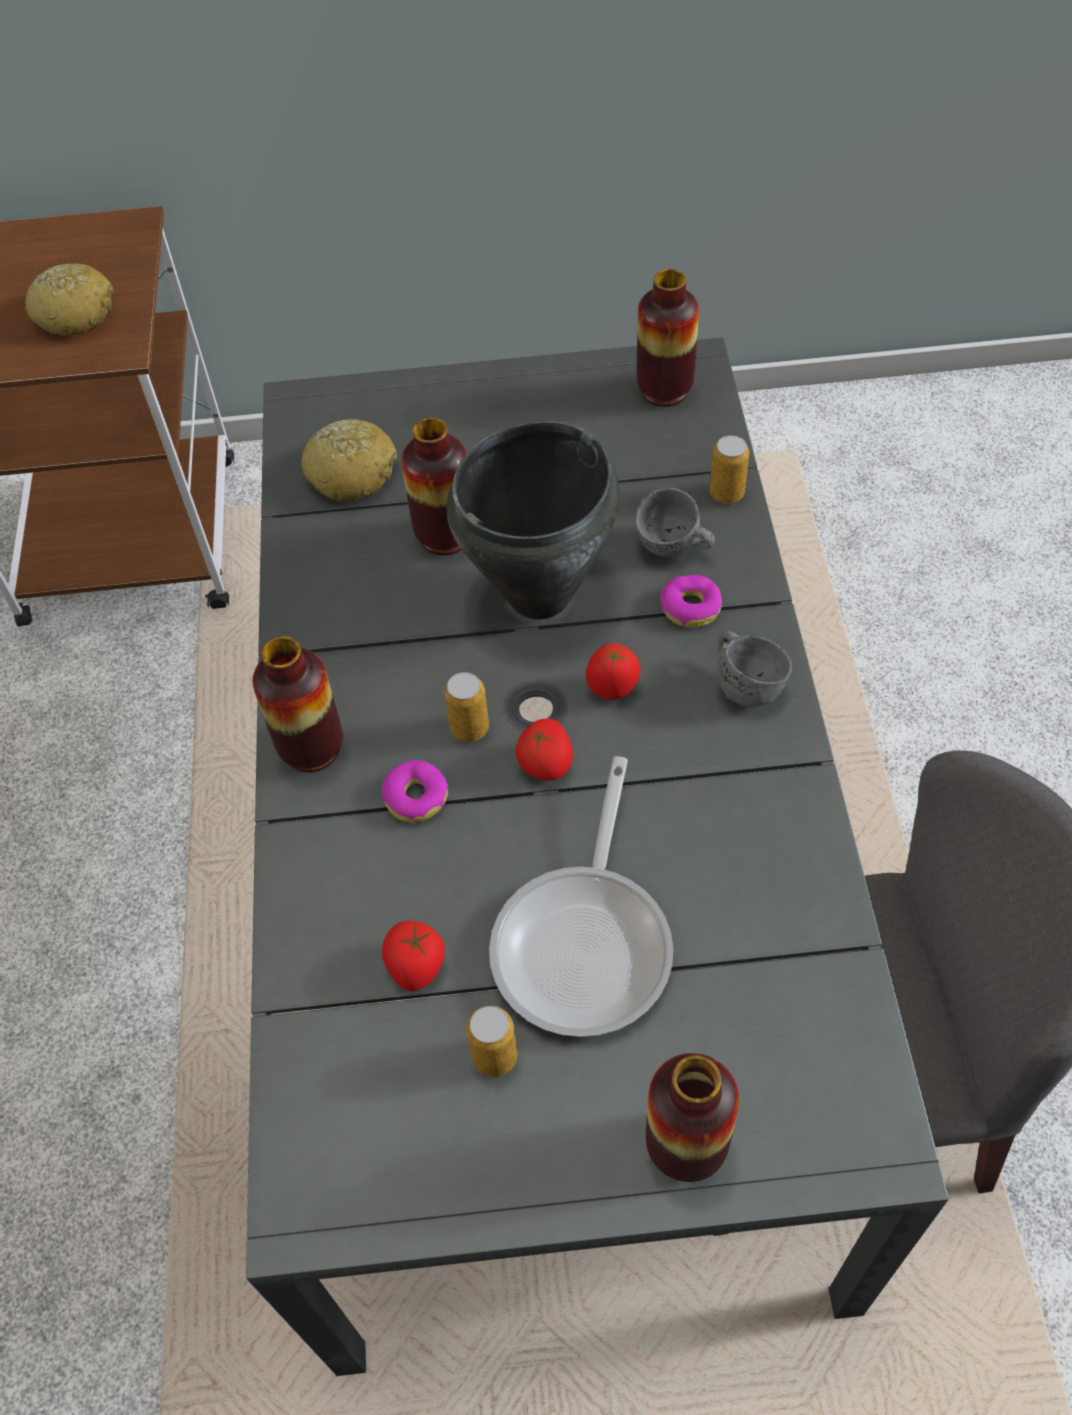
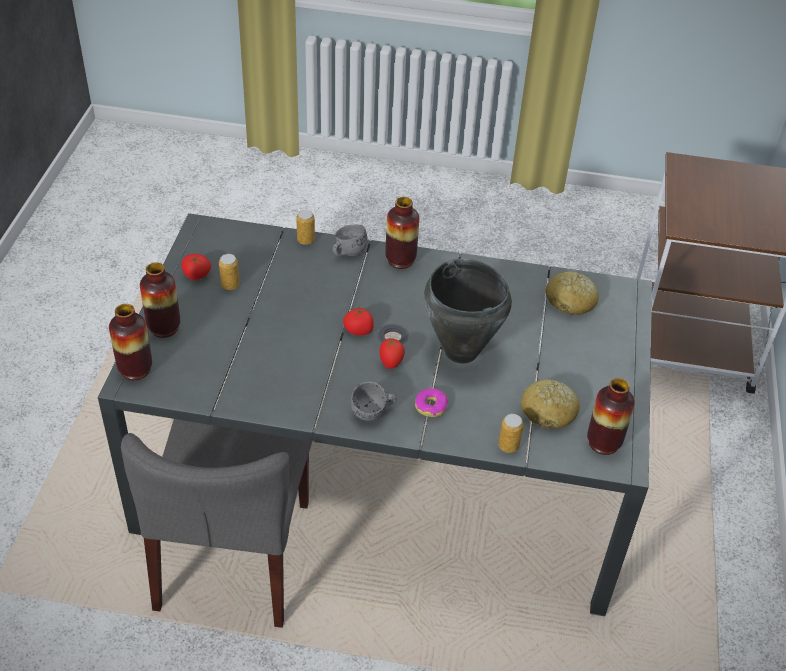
camera: 100 degrees right, 10 degrees down
(75, 313) = (716, 215): bread -> bread (549, 411)
(416, 797) = (360, 286): donut -> none
(416, 967) = (279, 271): tomato -> tomato (196, 275)
(445, 536) = (514, 326): vase -> vase (135, 369)
(469, 728) = (389, 310): can -> can (306, 240)
(587, 940) = (265, 322): frying pan -> none
(673, 549) = (474, 411): grey mug -> grey mug (347, 252)

